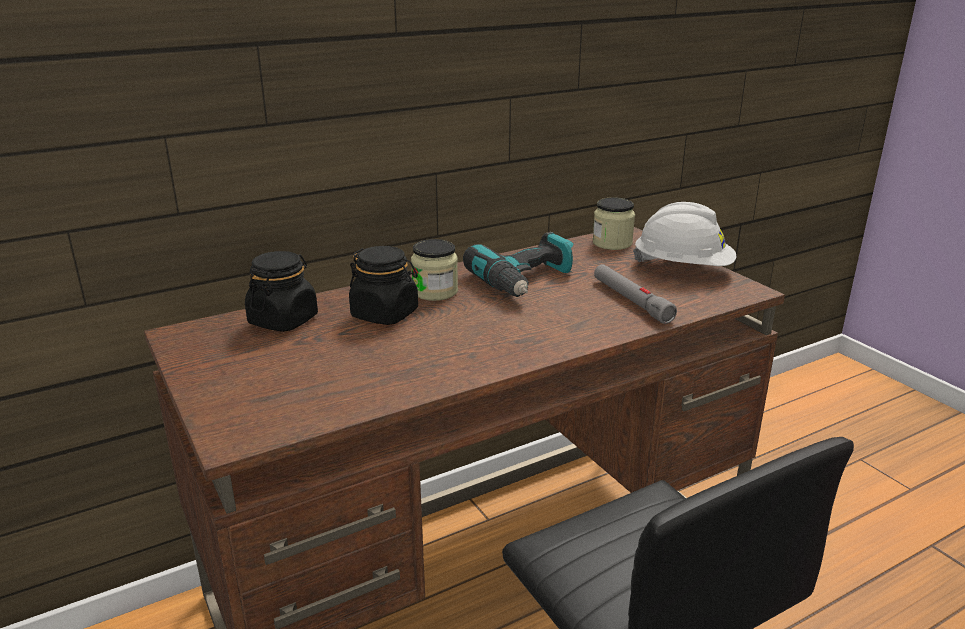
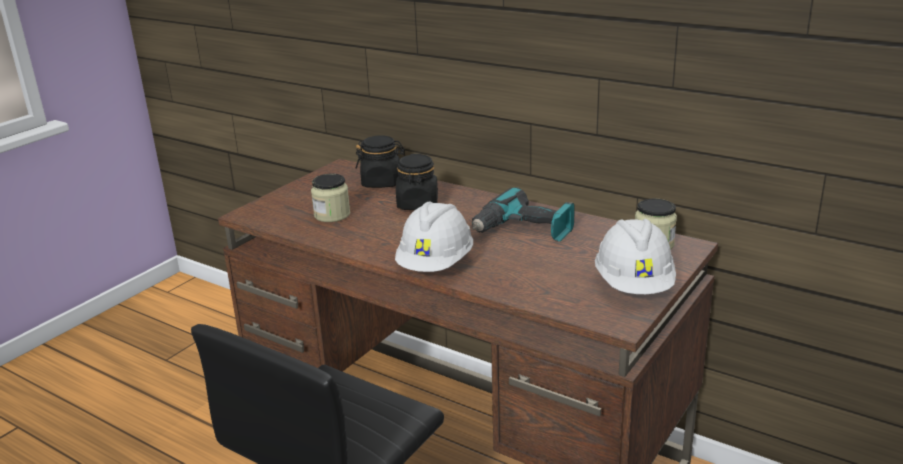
camera: 65 degrees right, 0 degrees up
(435, 291) = (469, 208): jar -> jar (332, 215)
(560, 338) = (436, 264): none -> white hard hat
(630, 300) = (533, 276): grey flashlight -> none

